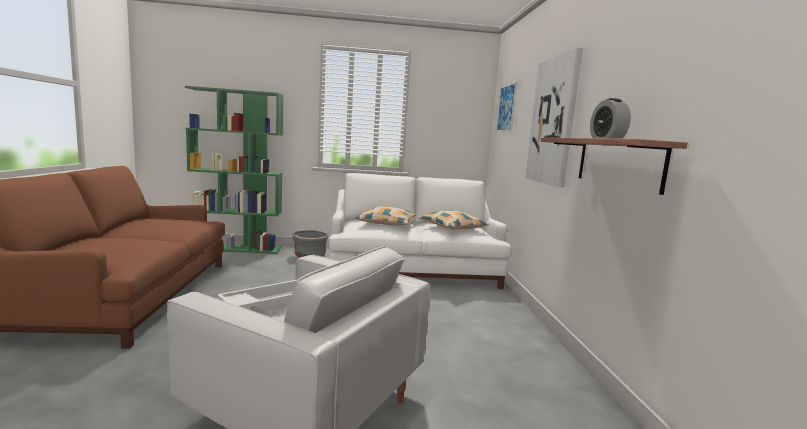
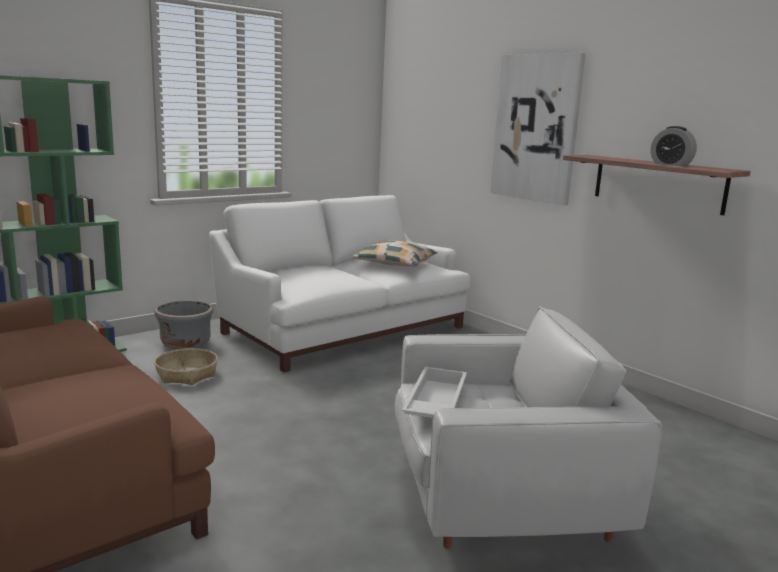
camera: 35 degrees left, 5 degrees up
(280, 271) = (186, 374): none -> basket
(386, 223) = (320, 273): pillow -> none
(506, 108) = (421, 98): picture -> none

